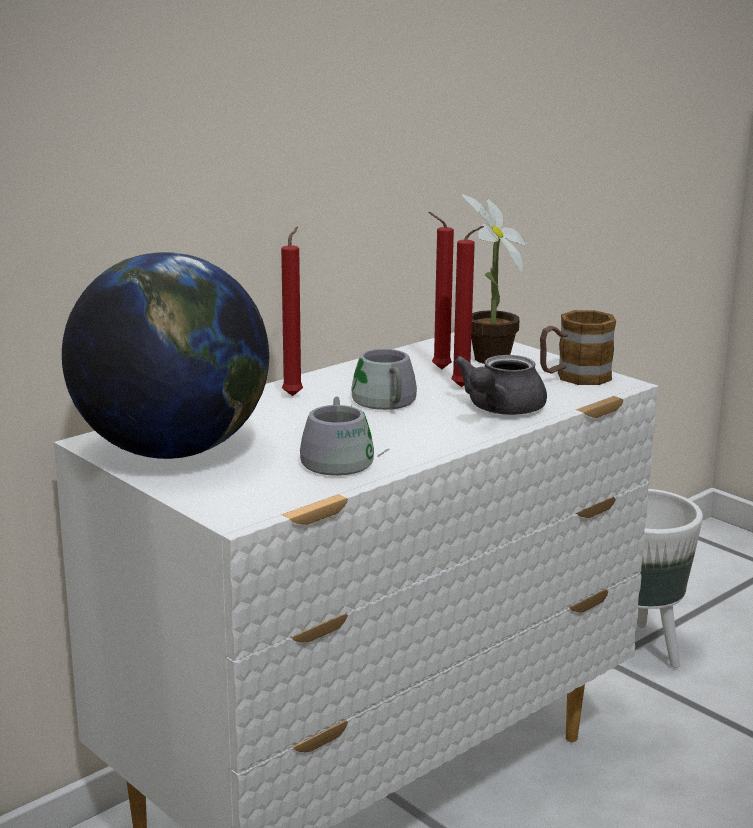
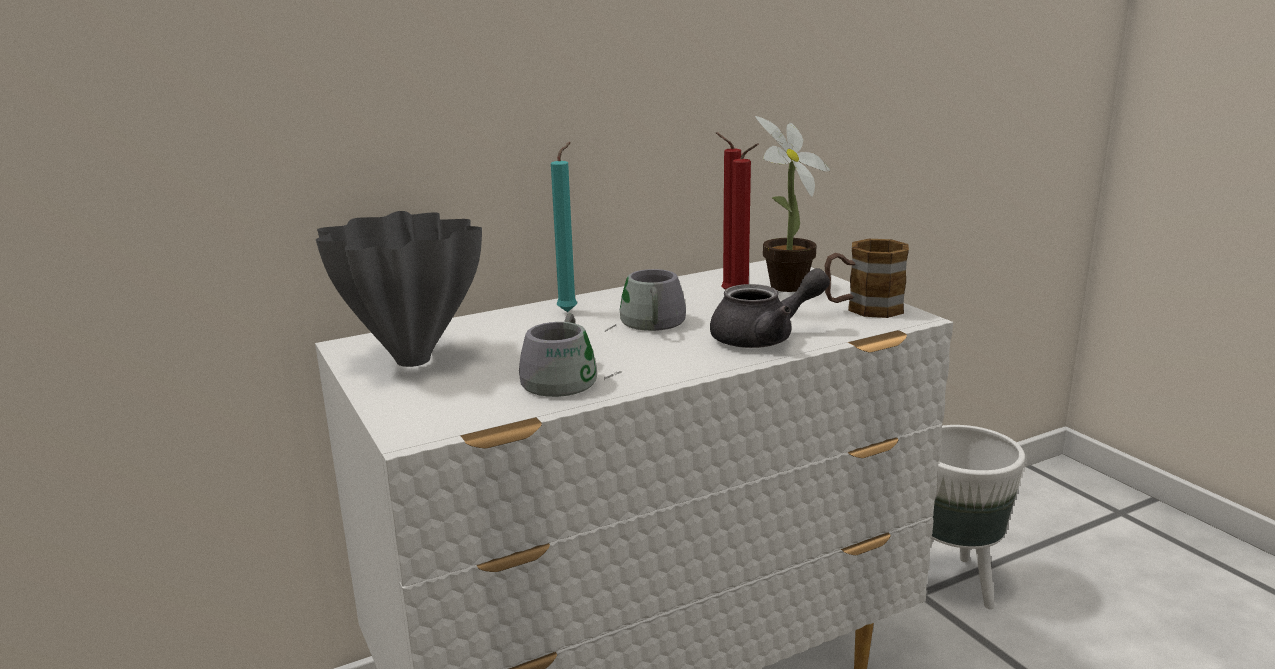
camera: 15 degrees right, 0 degrees up
(172, 452) = (410, 360): globe -> grey vase
(294, 395) = (570, 311): red candle -> turquoise candle
(499, 410) = (764, 338): grey teapot -> grey teapot turned 150 degrees counterclockwise

